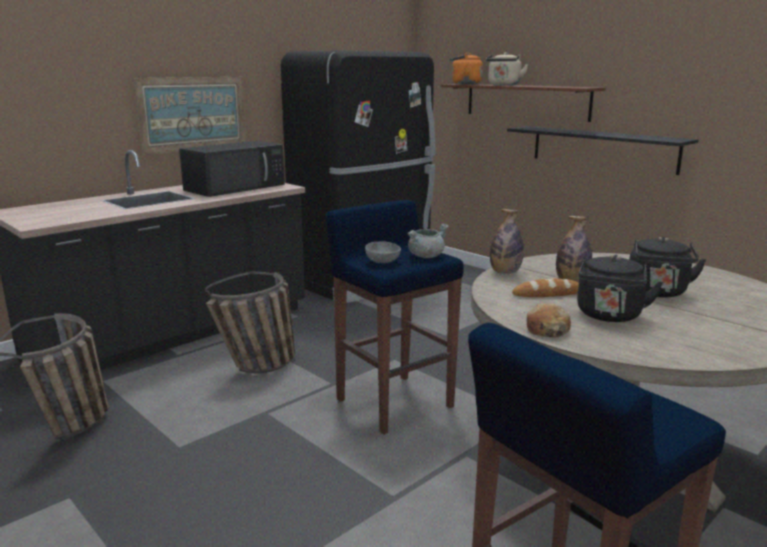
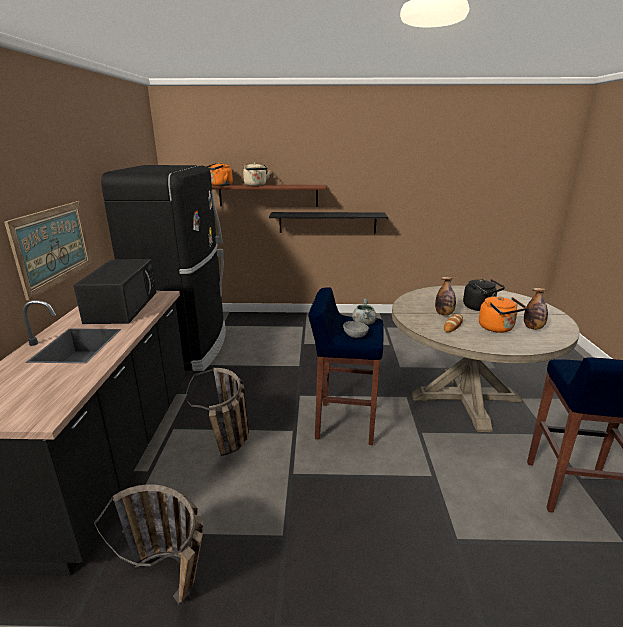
camera: 45 degrees left, 5 degrees up
(505, 272) = (409, 319): bottle -> bottle (533, 328)
(546, 330) = (500, 347): bread -> none
(609, 316) = (497, 328): black kettle -> orange kettle

